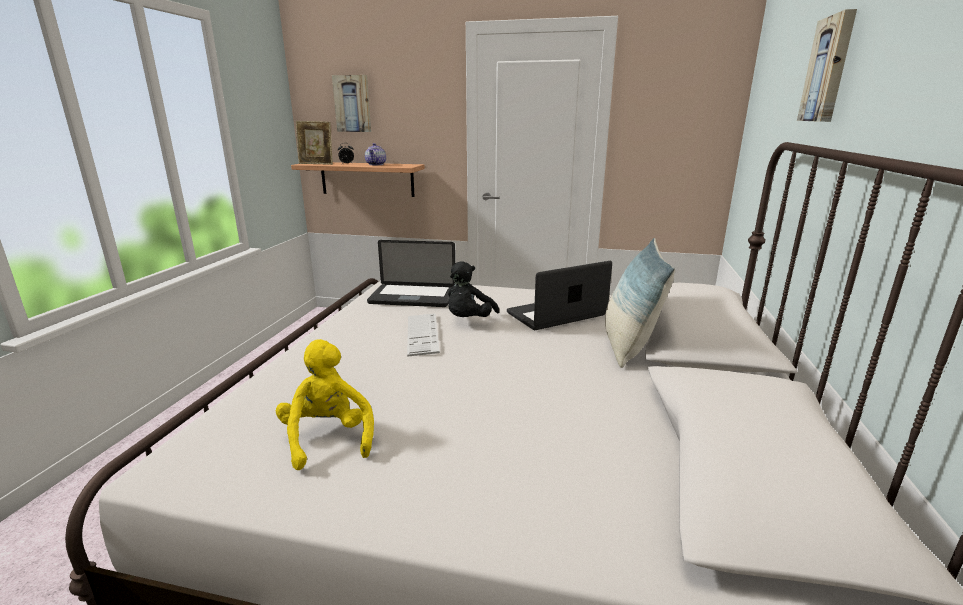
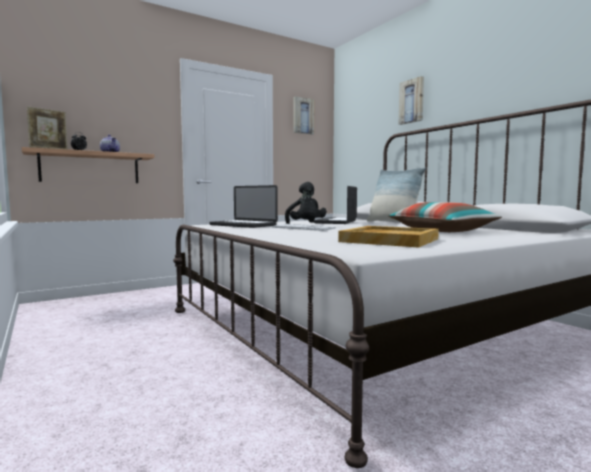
camera: 45 degrees left, 15 degrees down
(328, 438) = (389, 240): yellow plush toy -> beige tray
(353, 104) = (78, 102): picture -> picture (303, 116)
(412, 297) = (243, 225): laptop -> laptop turned 75 degrees clockwise
(539, 430) = (442, 231): none -> pillow

